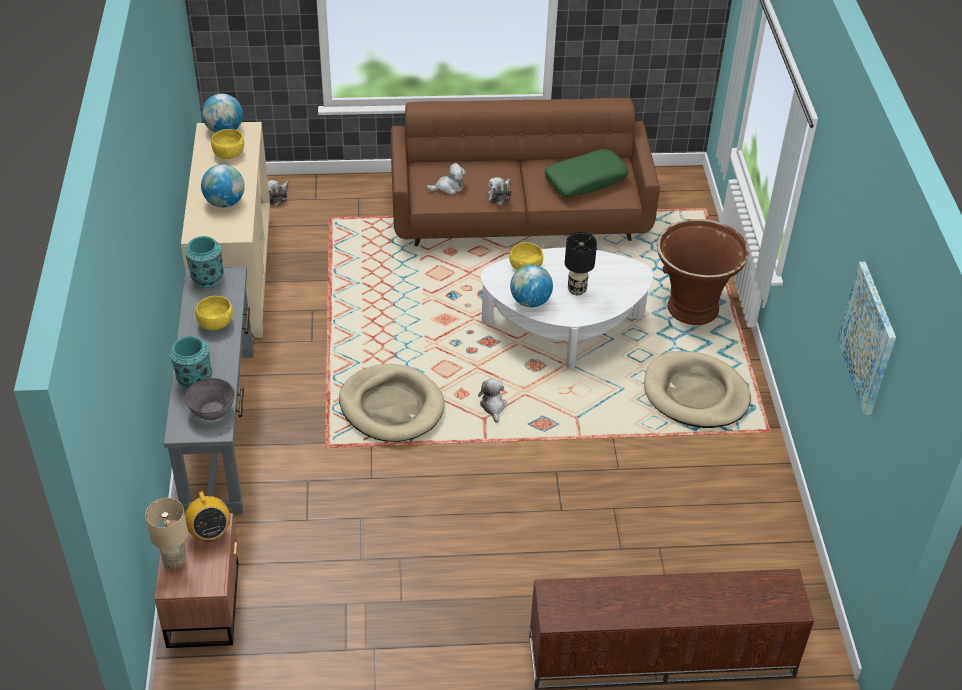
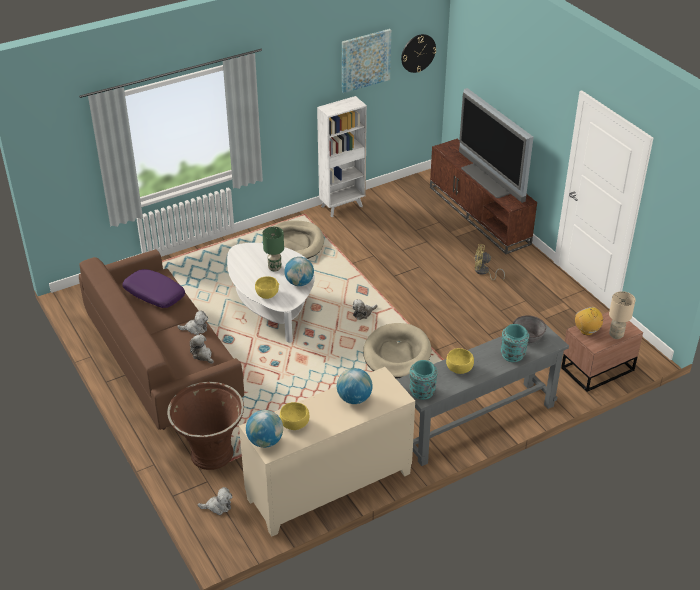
camera: 115 degrees left, 5 degrees down
(209, 533) = (587, 331): radio -> radio turned 60 degrees counterclockwise
(500, 583) = (483, 272): none -> yellow fan
(577, 290) = (275, 268): black table lamp -> green table lamp
(585, 180) = (154, 294): green pillow -> purple pillow
(647, 599) = (489, 179): none -> television
(692, 307) = (217, 262): brown planter -> brown planter (211, 454)
(772, 484) = (342, 206): none -> white bookcase
(899, 442) = (418, 53): none -> wall clock

